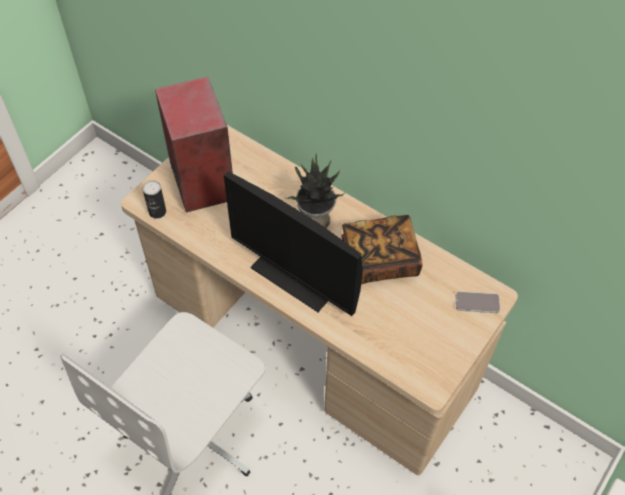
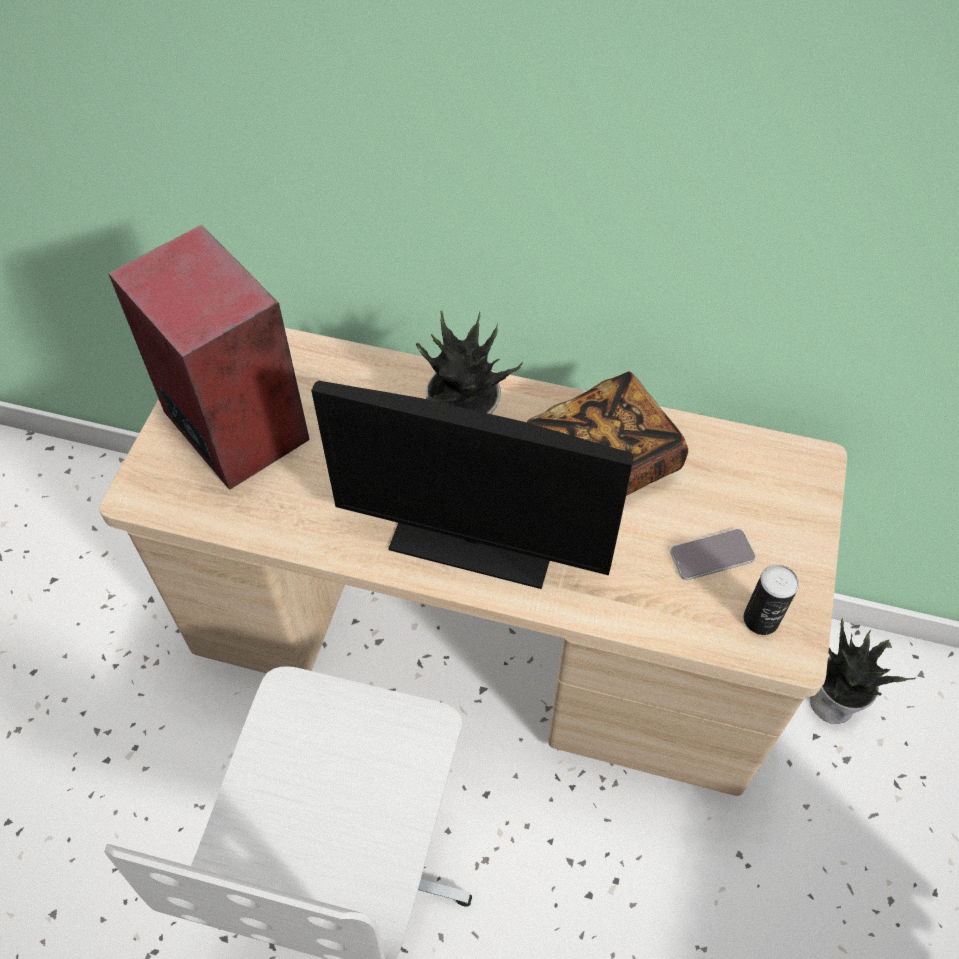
camera: 20 degrees left, 0 degrees up
(157, 211) = (176, 505): can -> can (761, 619)
(477, 303) = (791, 483): phone -> phone (712, 555)
(499, 446) = (833, 702): none -> potted plant

